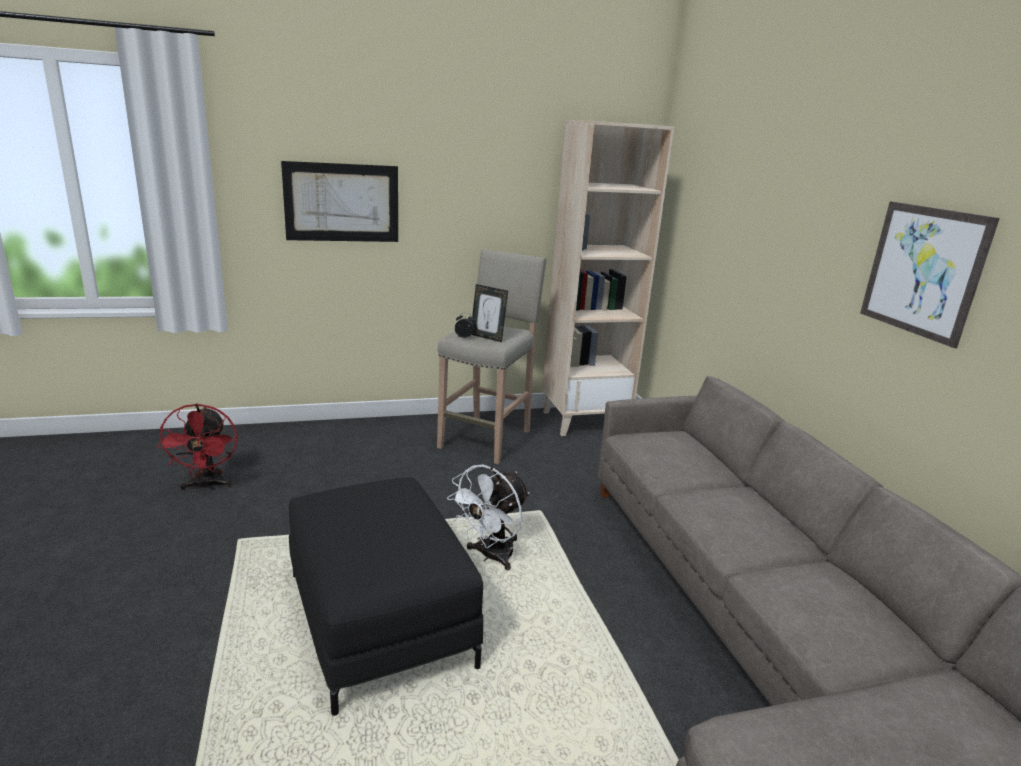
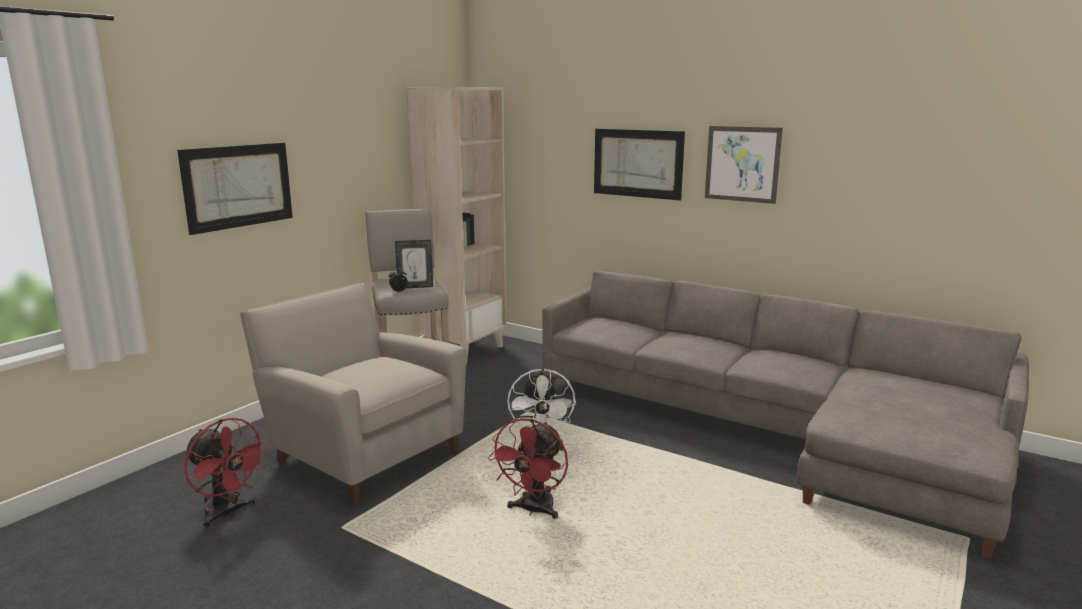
camera: 40 degrees left, 5 degrees down
(354, 482) = (362, 453): none -> beige armchair
(381, 618) = (533, 510): black ottoman -> red fan
(795, 245) = (637, 163): none -> picture

